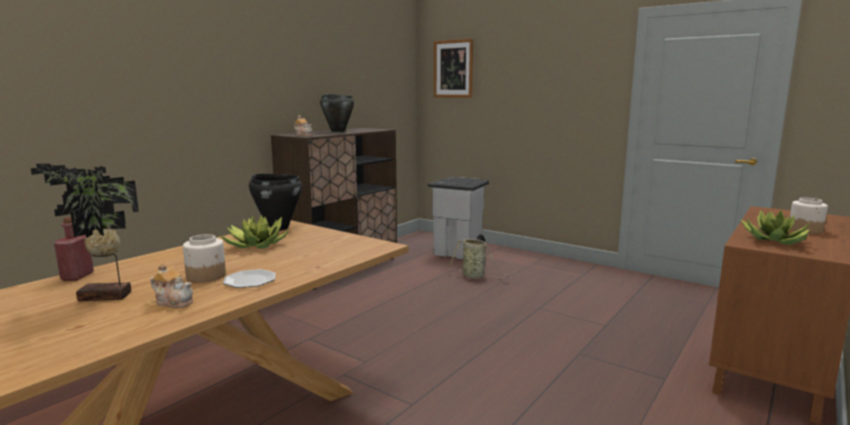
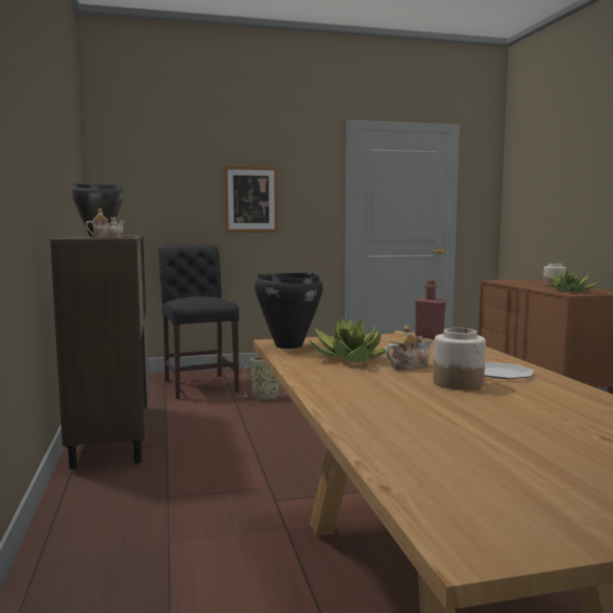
camera: 50 degrees left, 5 degrees down
(77, 276) = (361, 428): red bottle -> red bottle (429, 337)
(105, 297) = (494, 422): potted plant -> none
(174, 302) = (547, 400): teapot -> teapot (408, 366)
(453, 69) = (140, 165): picture -> picture (251, 199)
(459, 253) = (199, 385): grey trash can -> black chair

